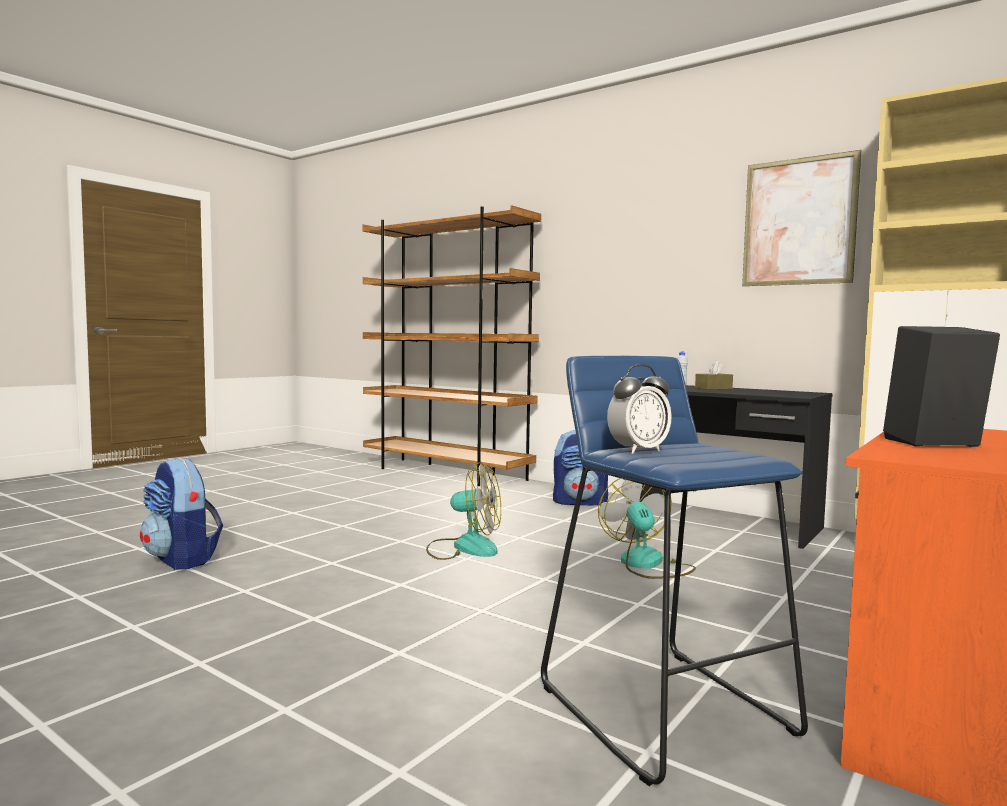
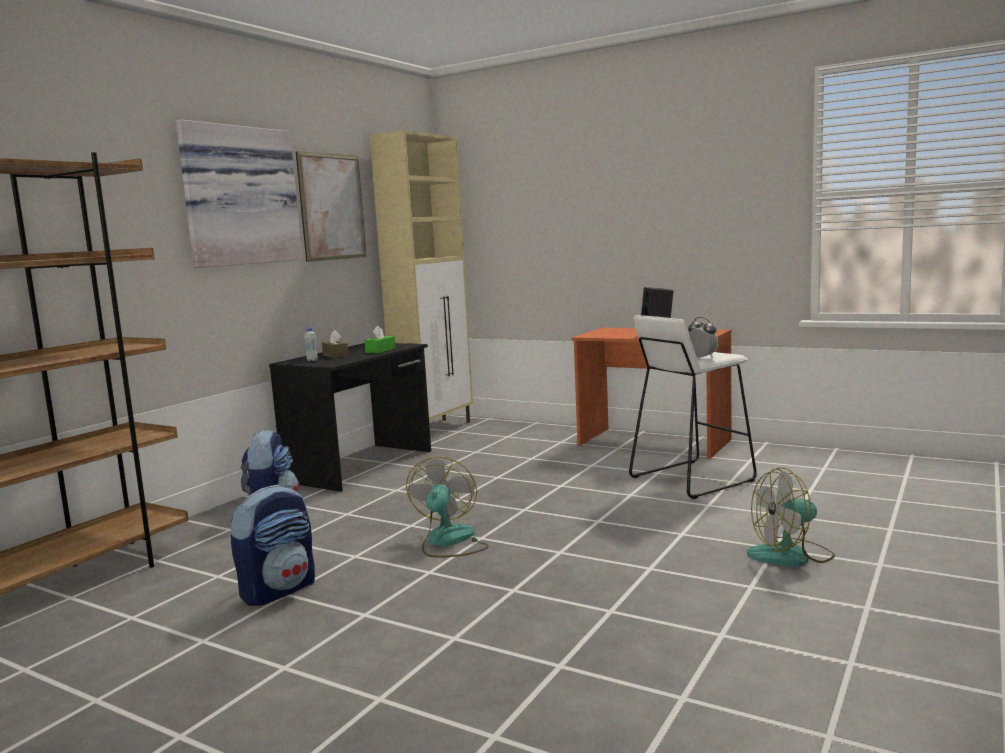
camera: 95 degrees left, 5 degrees up
(182, 560) = (534, 678): backpack -> backpack (279, 590)
(647, 564) = (479, 485): fan -> fan (791, 556)
(665, 708) = (690, 479): blue stool -> white stool
(666, 223) = (238, 196): none -> picture
(748, 392) = (380, 350): none -> green tissue box

